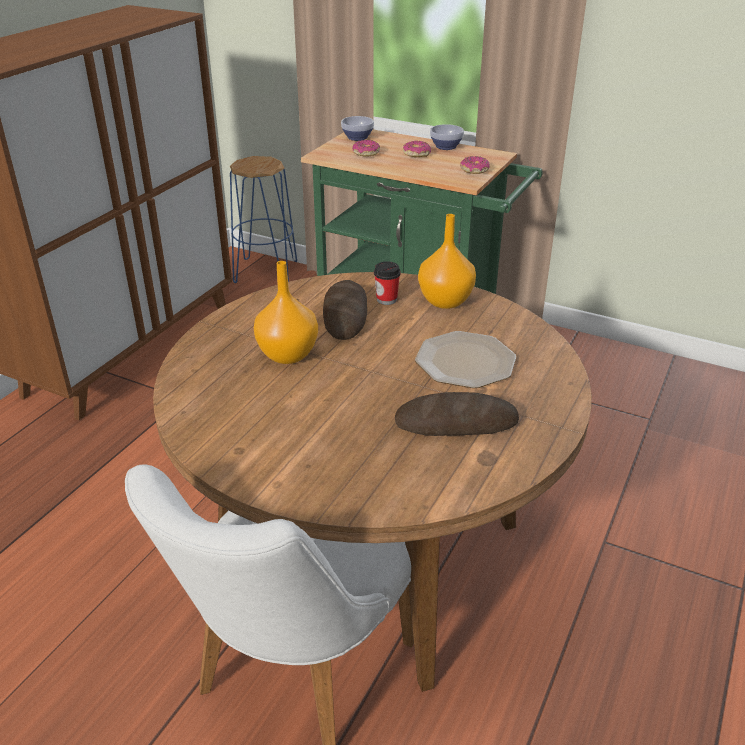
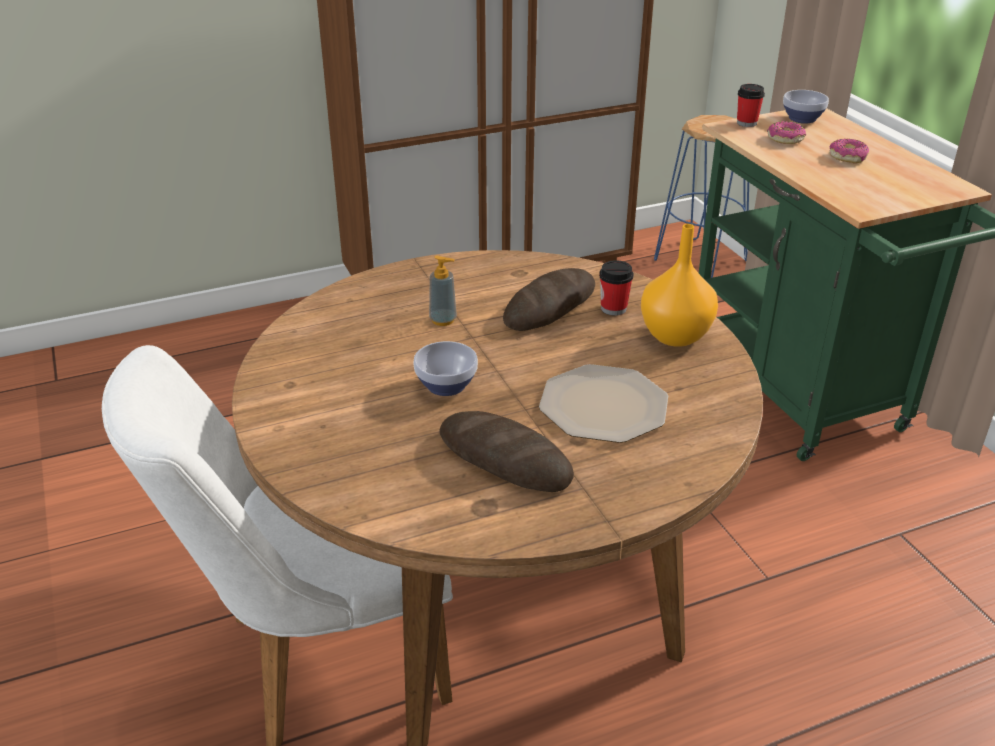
camera: 40 degrees right, 0 degrees up
(286, 354) = (443, 320): orange vase -> soap dispenser
(328, 149) = (746, 123): none -> cup
(445, 147) = (899, 159): bowl -> bowl (444, 385)
(474, 170) = (894, 198): donut -> none

